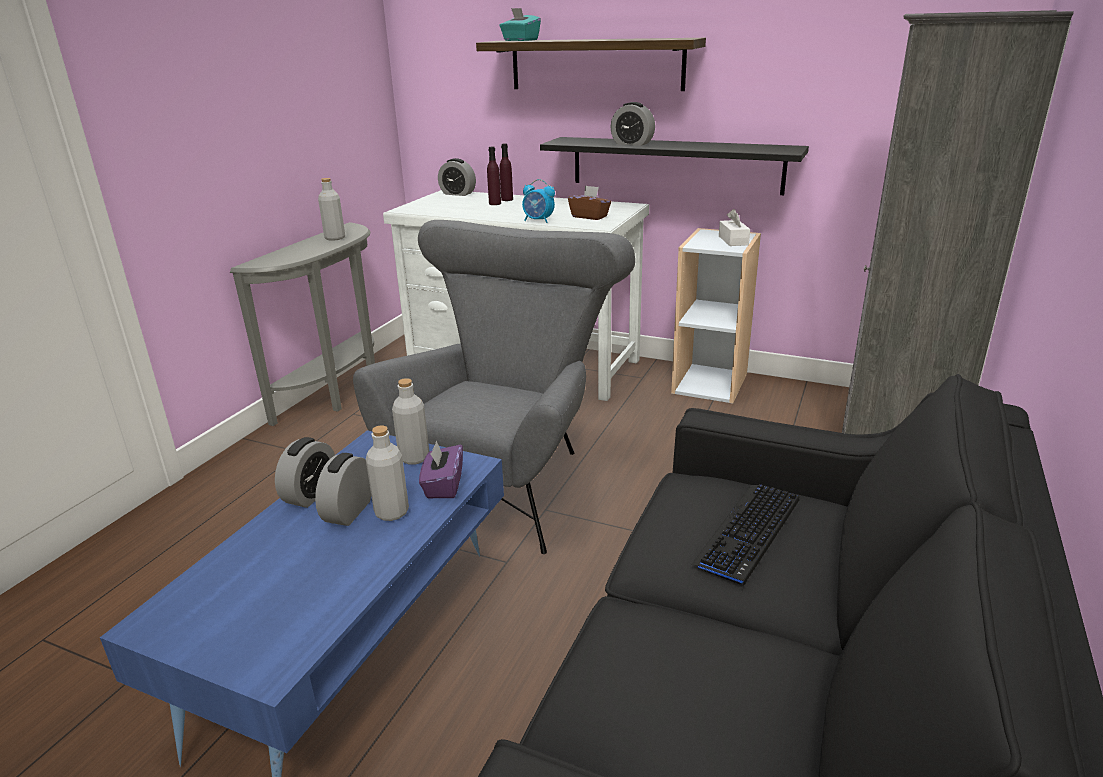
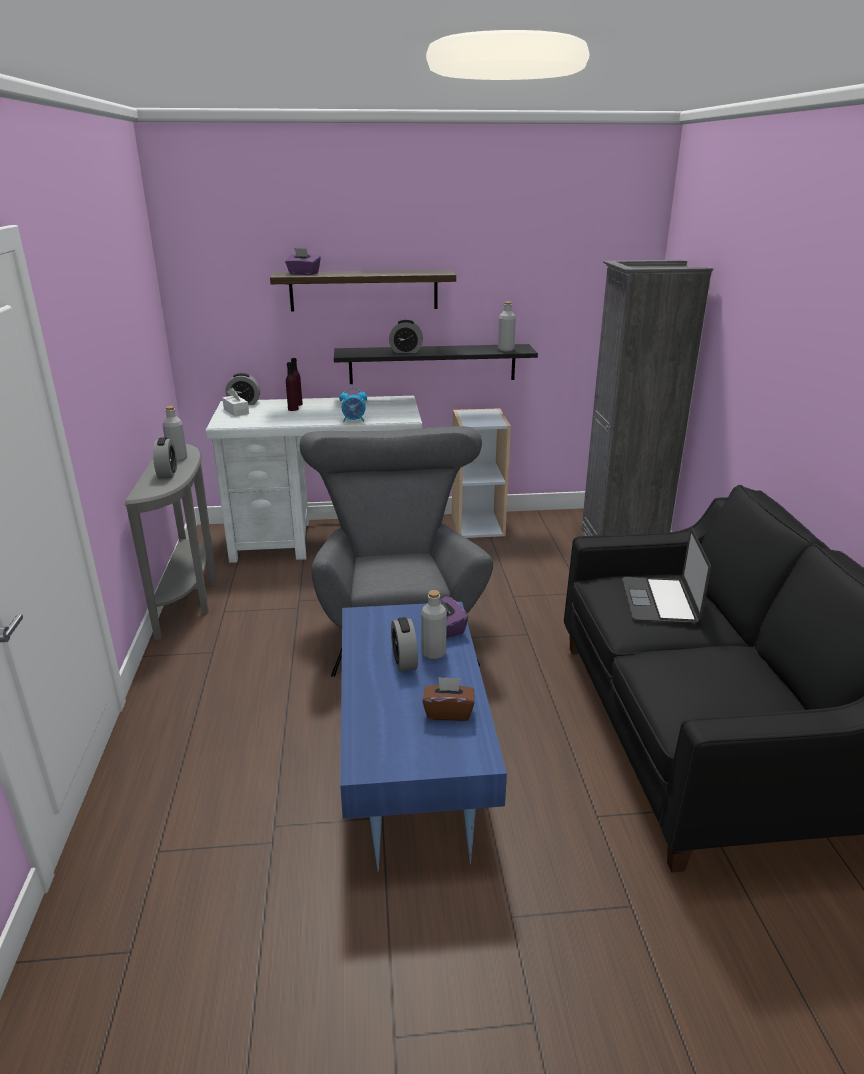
camera: 30 degrees left, 0 degrees up
(310, 494) = (361, 659): alarm clock -> alarm clock (167, 473)
(414, 457) = (403, 616): grey bottle -> grey bottle (505, 349)
(520, 40) = (303, 273): turquoise tissue box -> purple tissue box
(589, 216) = (387, 412): brown tissue box -> brown tissue box (448, 712)
(733, 240) = (490, 417): white tissue box -> white tissue box (236, 411)
(748, 533) = (660, 600): keyboard -> laptop

